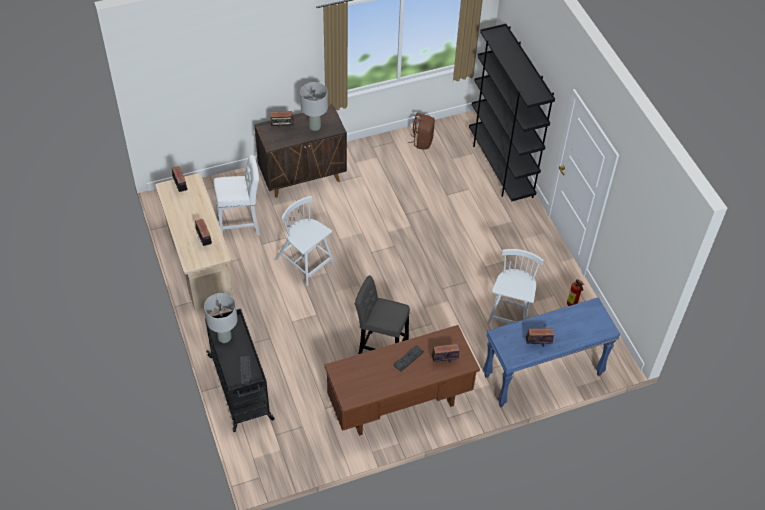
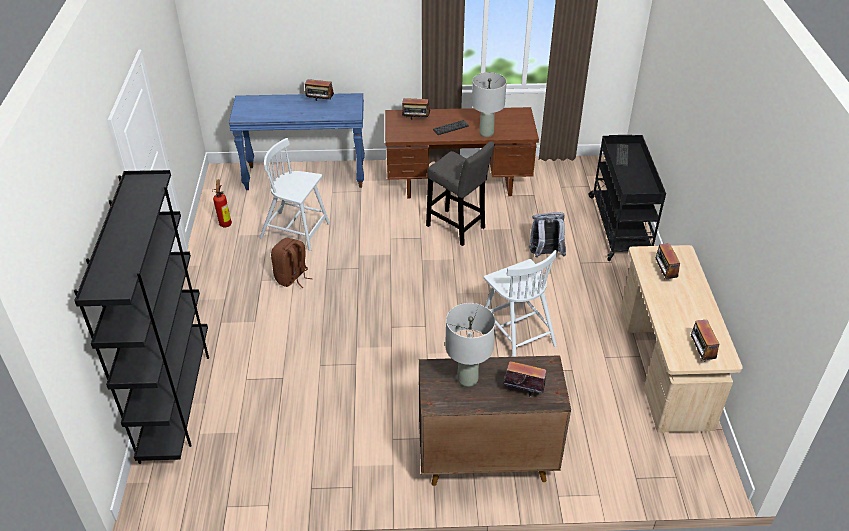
camera: 160 degrees left, 10 degrees down
(224, 338) = (643, 184): grey table lamp -> grey table lamp (486, 133)
(241, 226) = (598, 402): white stool -> none
(300, 339) = (545, 254): none -> grey backpack
(422, 141) = (265, 476): brown backpack -> brown backpack (292, 278)
(511, 311) = (296, 231): white chair -> white chair turned 75 degrees clockwise

